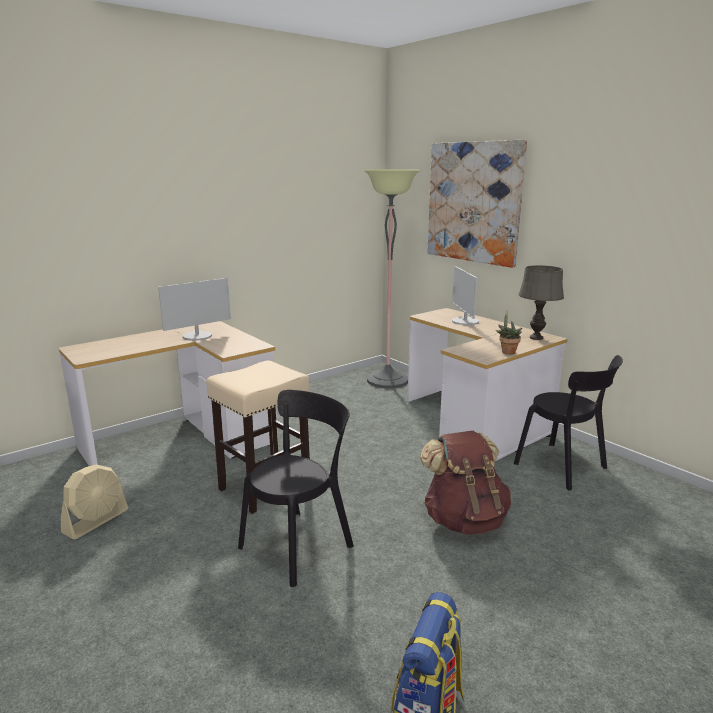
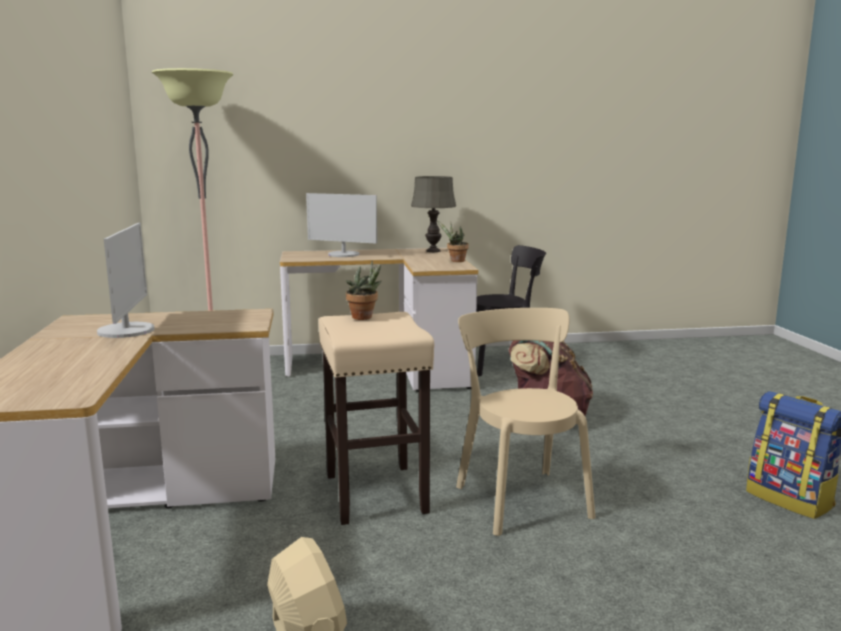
camera: 60 degrees left, 5 degrees down
(273, 369) = (365, 318): none -> potted plant
(300, 544) = (520, 498): black chair -> beige chair
(473, 202) = (304, 117): picture -> none

